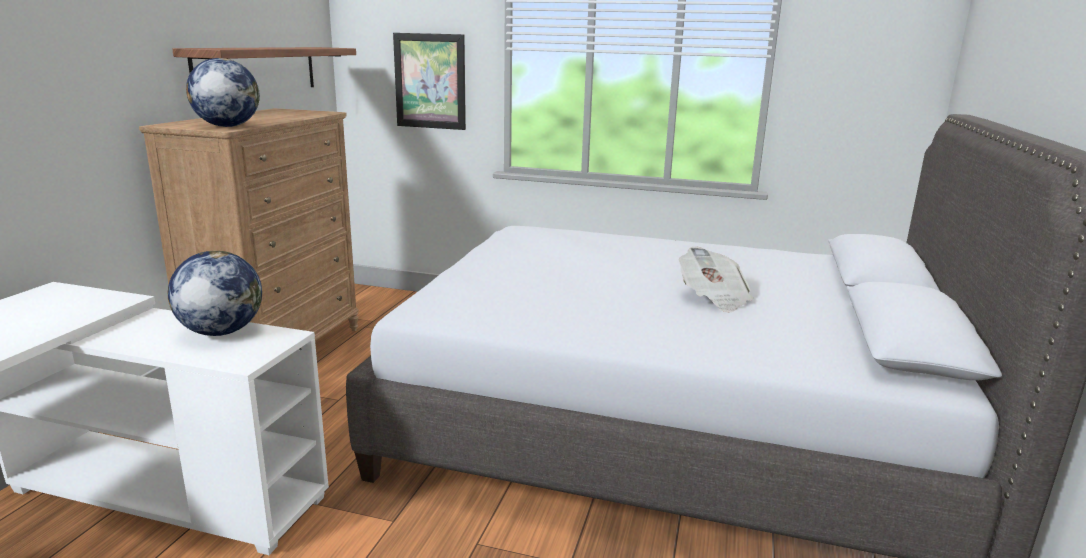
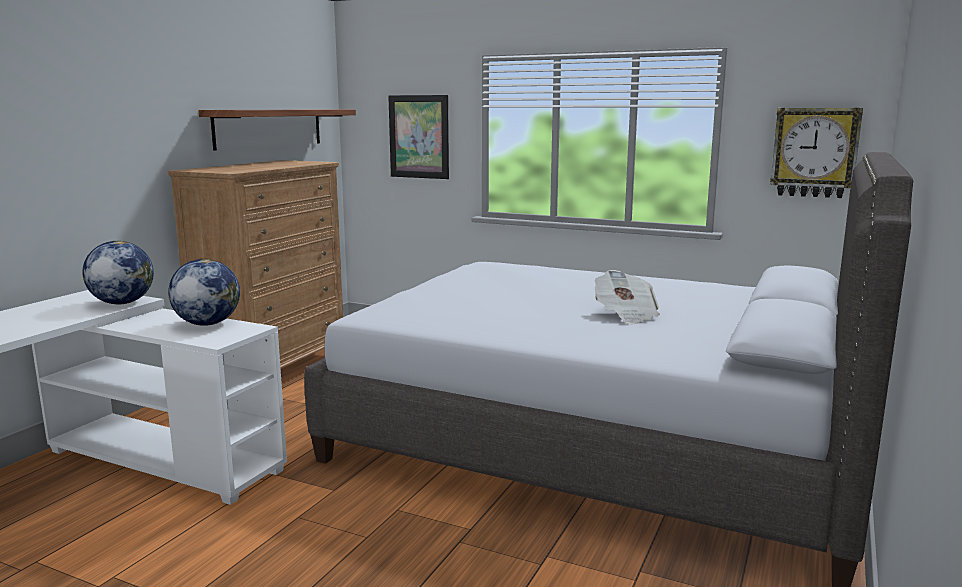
camera: 10 degrees right, 5 degrees down
(227, 126) = (234, 170): globe -> globe (122, 303)
(869, 109) = (814, 152): none -> wall clock

